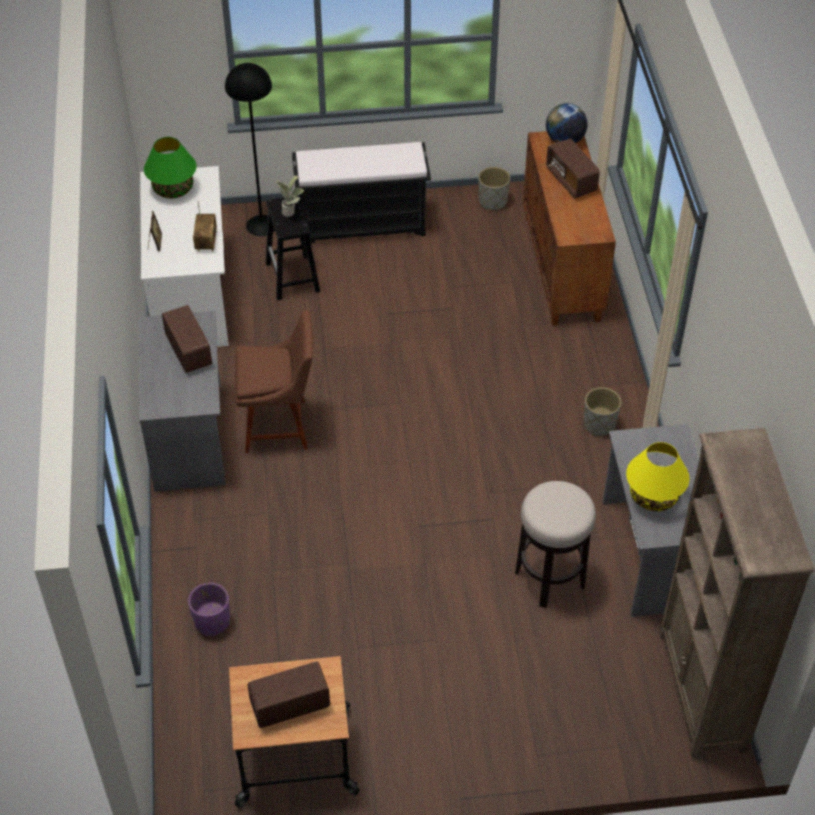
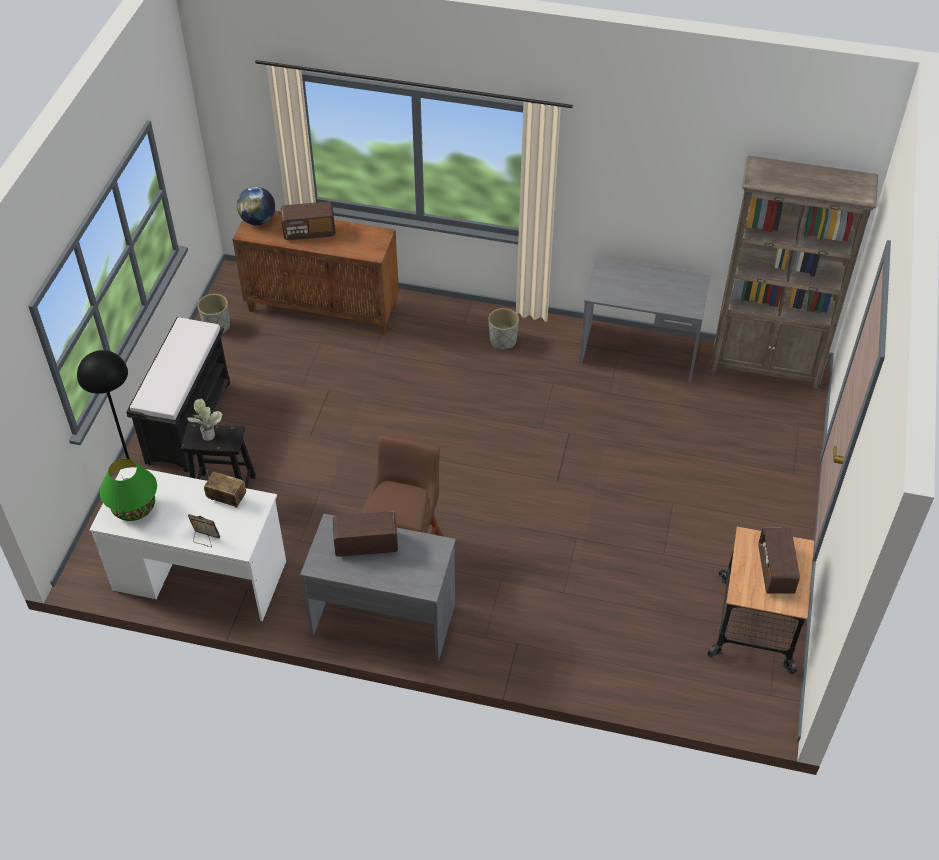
camera: 70 degrees left, 0 degrees up
(212, 622) = (603, 650): purple planter -> none
(550, 578) = (639, 416): stool -> none
(653, 496) = (657, 297): yellow table lamp -> none

